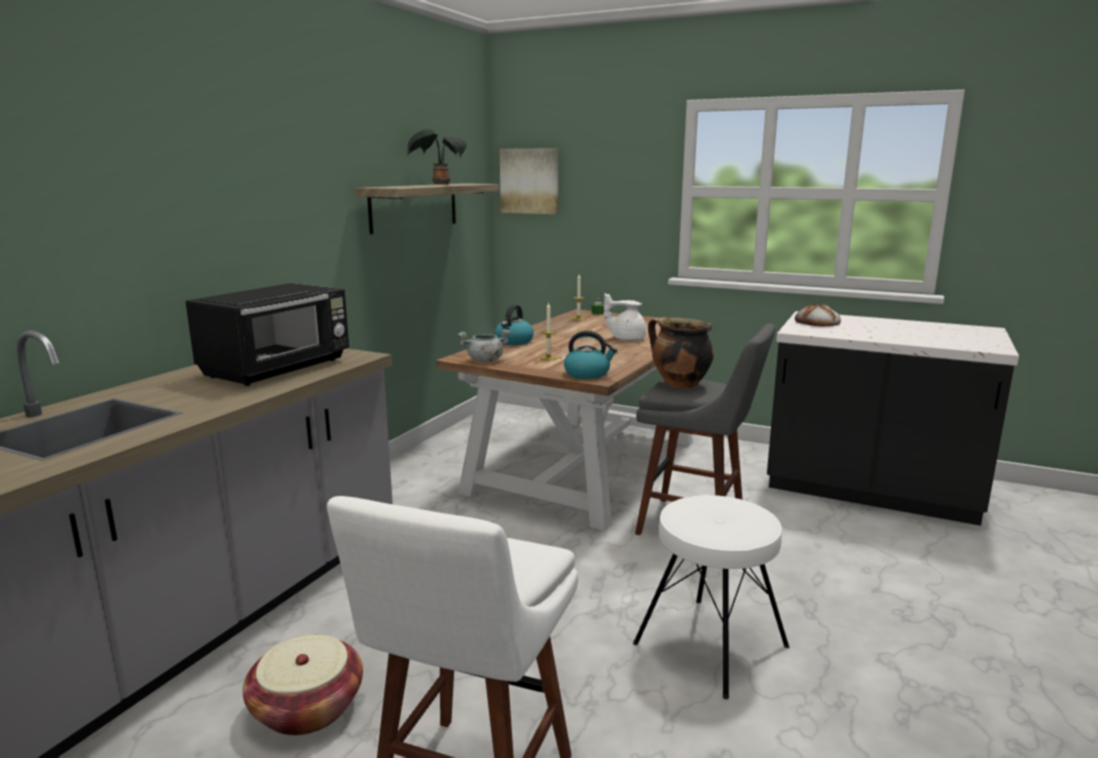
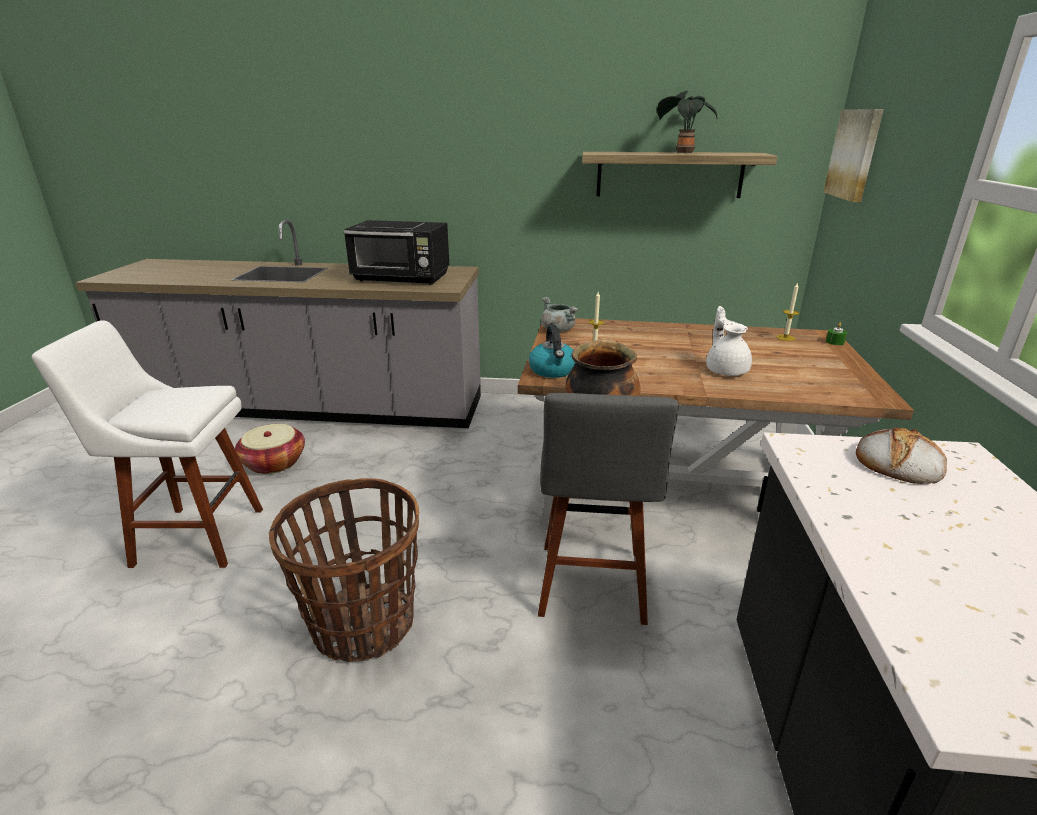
camera: 70 degrees right, 10 degrees up
(514, 342) = (638, 329): kettle -> none
(712, 645) = (362, 624): white stool -> basket

